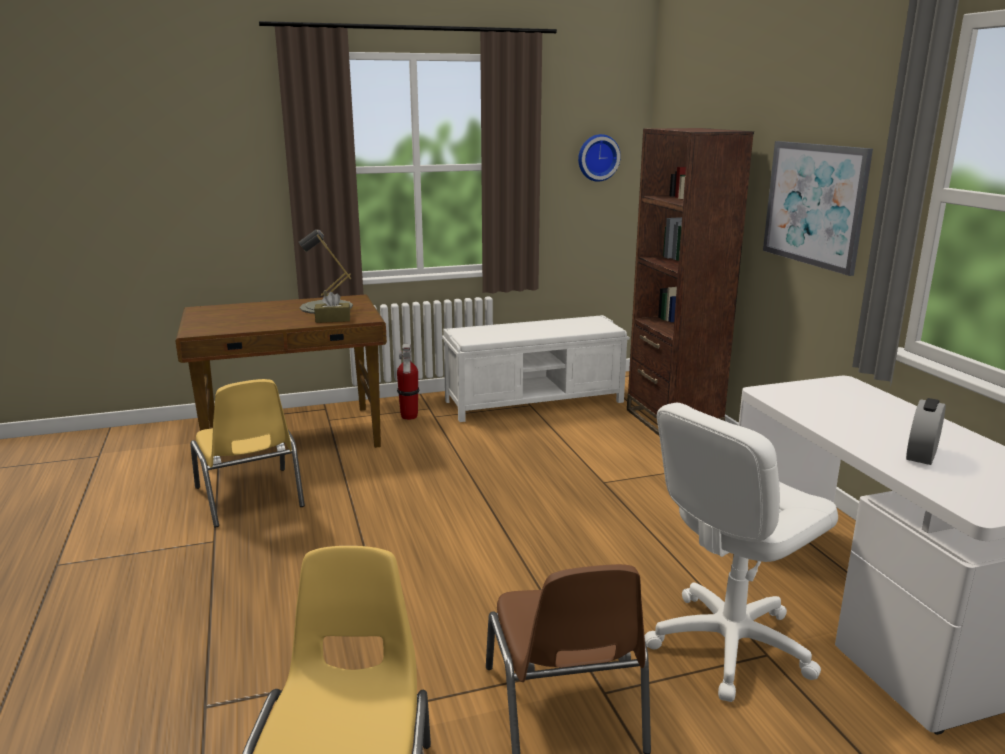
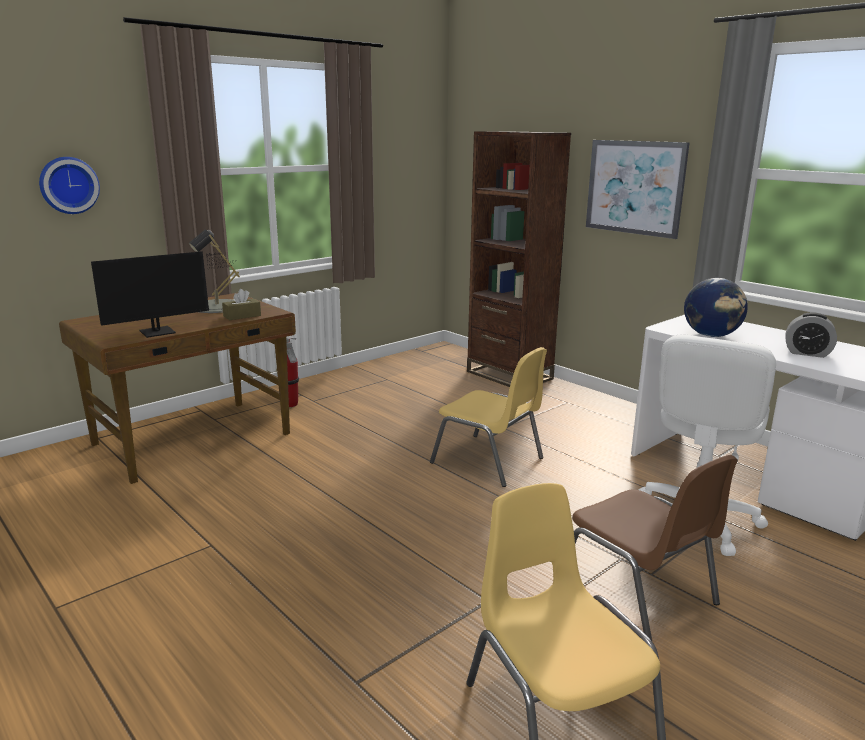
camera: 25 degrees left, 0 degrees up
(246, 327) = (163, 331): none -> monitor
(250, 498) = (207, 500): yellow chair -> yellow chair (489, 461)
(535, 401) = (388, 375): white bench -> none
(597, 157) = (411, 158): wall clock -> wall clock (68, 185)
(816, 410) = (711, 335): none -> globe
(921, 455) = (807, 353): alarm clock -> alarm clock turned 75 degrees counterclockwise

